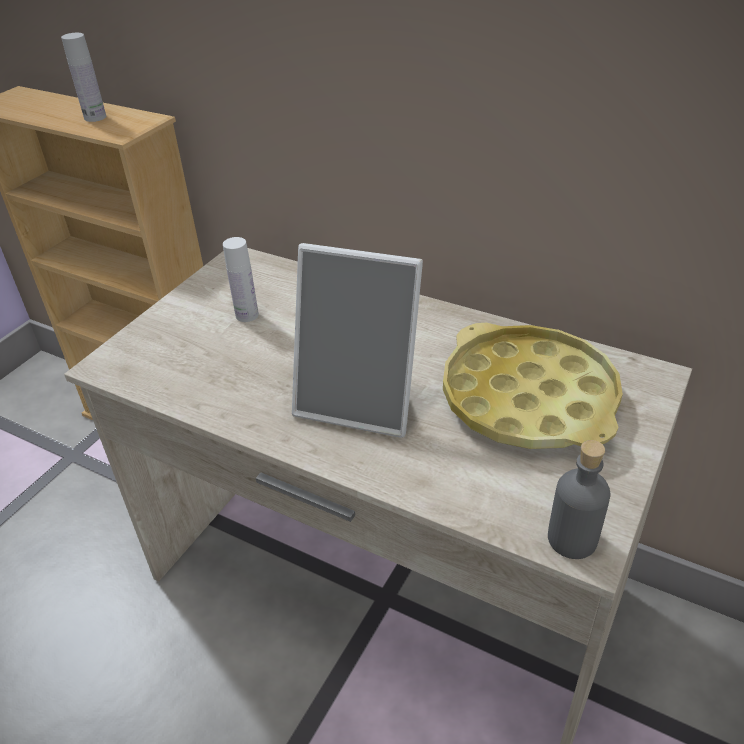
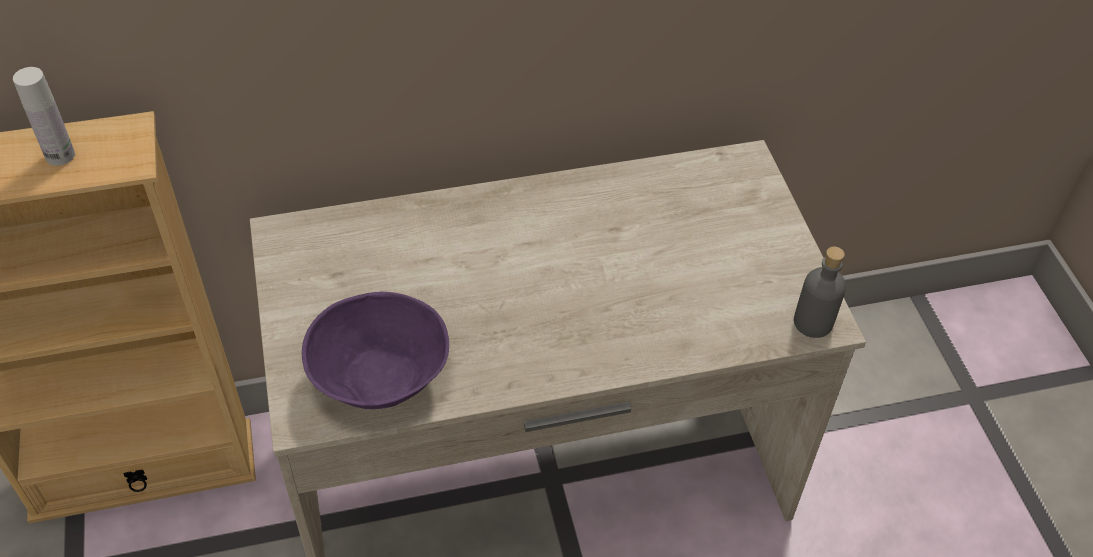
camera: 45 degrees left, 10 degrees up
(179, 368) = (380, 376): none -> purple bowl
(247, 315) = (373, 288): white bottle -> none
(361, 400) = (569, 308): picture frame -> none
(528, 398) = (684, 231): yellow tray -> none

